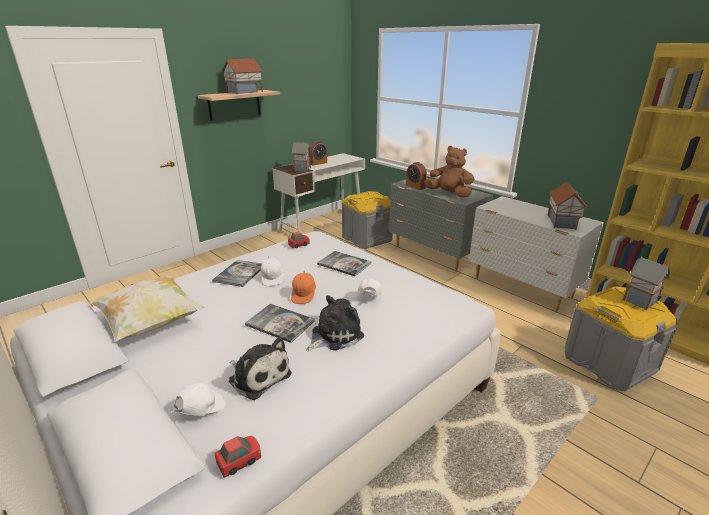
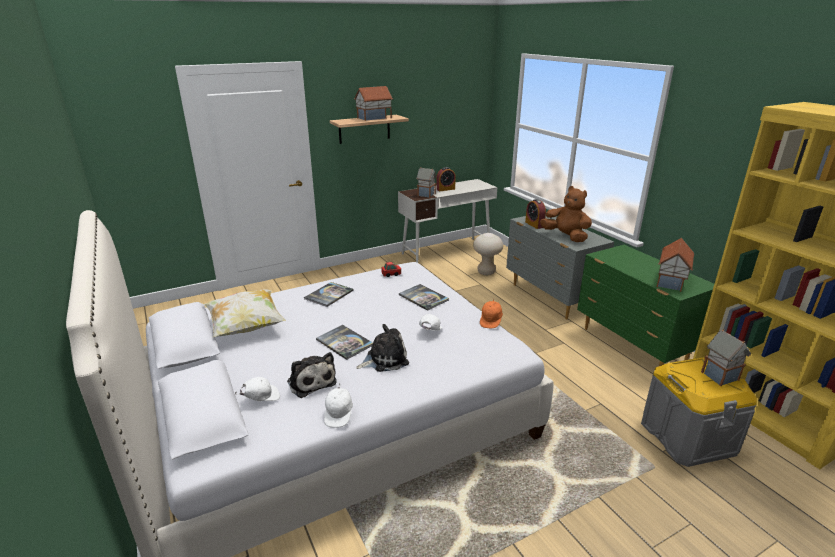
camera: 15 degrees right, 0 degrees up
(240, 461) = (275, 437): toy car -> none
(273, 278) = (355, 303): white cap -> white cap (339, 414)
(304, 295) = (374, 321): orange cap -> orange cap (491, 321)
(367, 238) = (486, 272): grey storage box -> beige stool
(522, 288) = (632, 346): white dresser -> green dresser

